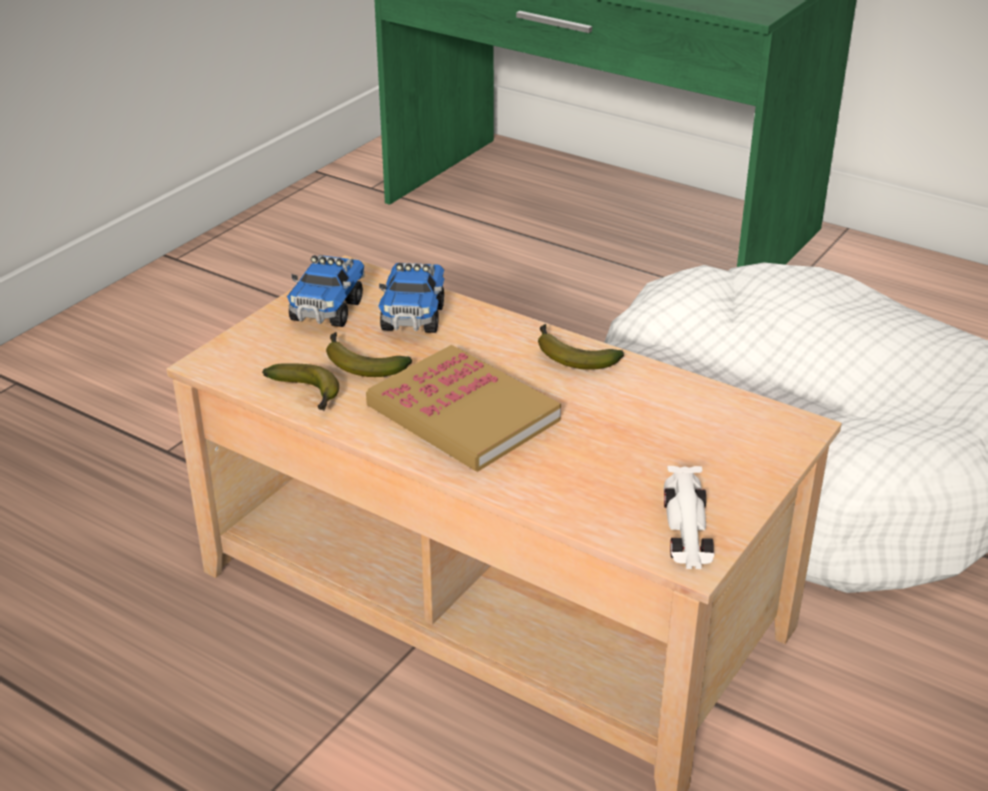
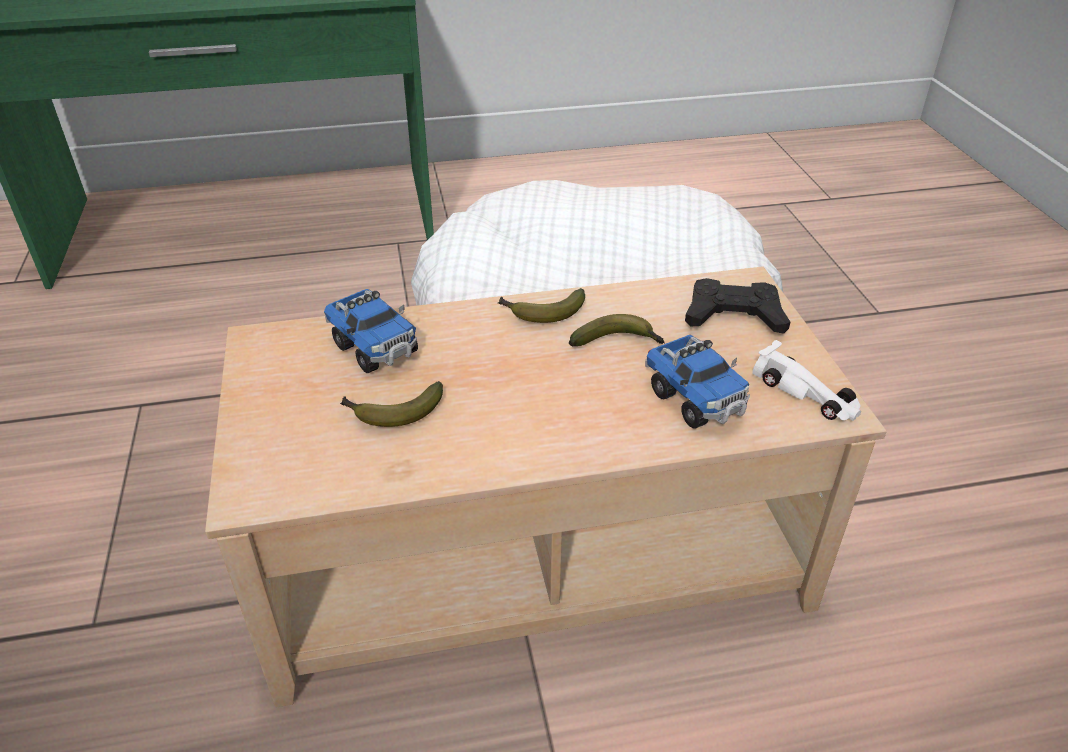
camera: 45 degrees left, 5 degrees up
(308, 395) = (389, 468): banana -> banana (618, 342)
(327, 310) = (288, 382): toy truck -> toy truck (695, 399)
(462, 413) = (537, 404): book -> none
(733, 443) = (734, 315): none -> black game controller

